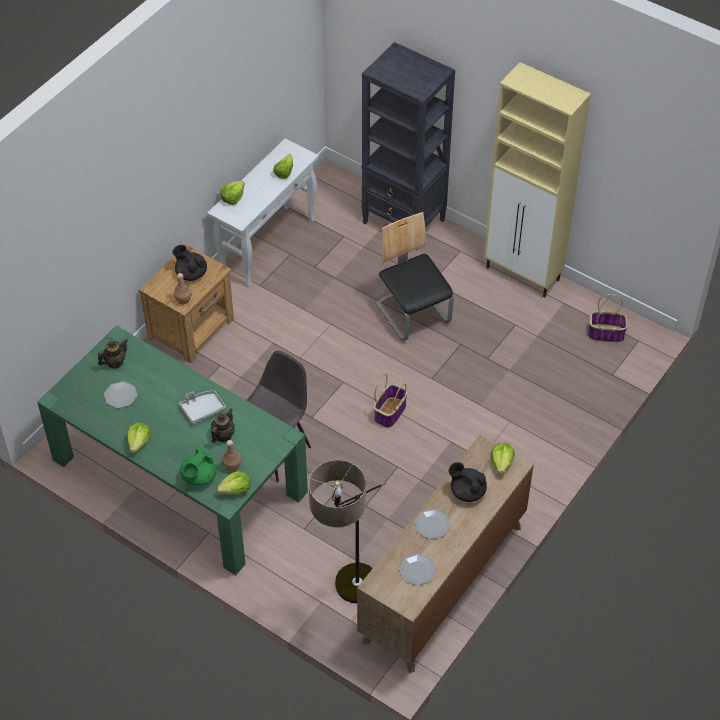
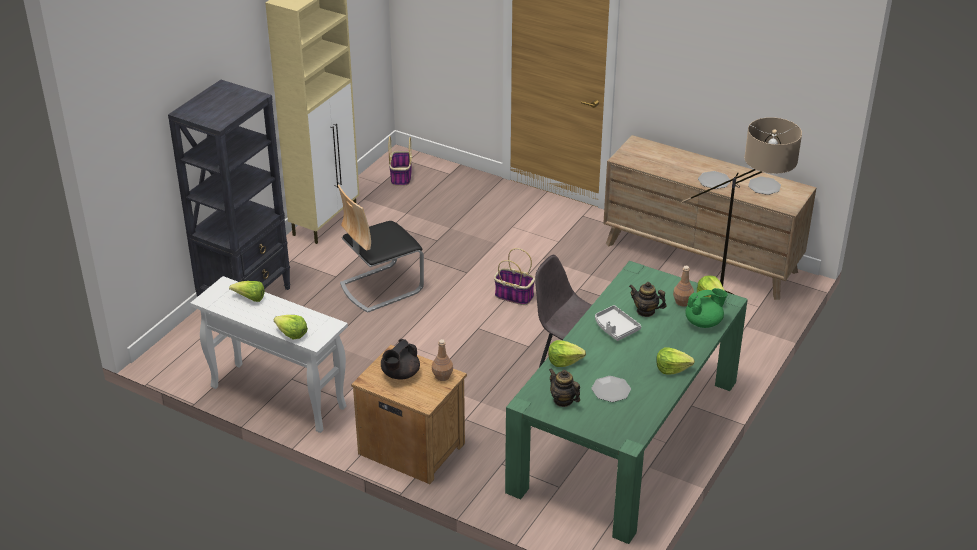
camera: 95 degrees left, 15 degrees down
(198, 477) = (704, 322): green teapot -> green teapot turned 45 degrees counterclockwise
(467, 491) = (672, 165): black teapot -> none
(501, 463) = (635, 149): lettuce -> lettuce (564, 361)

